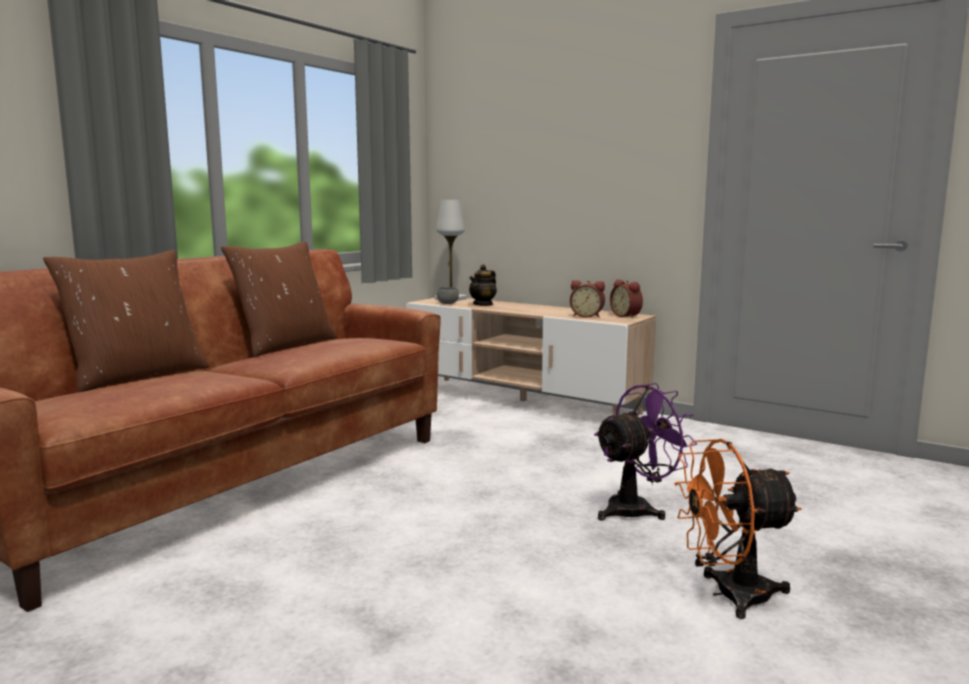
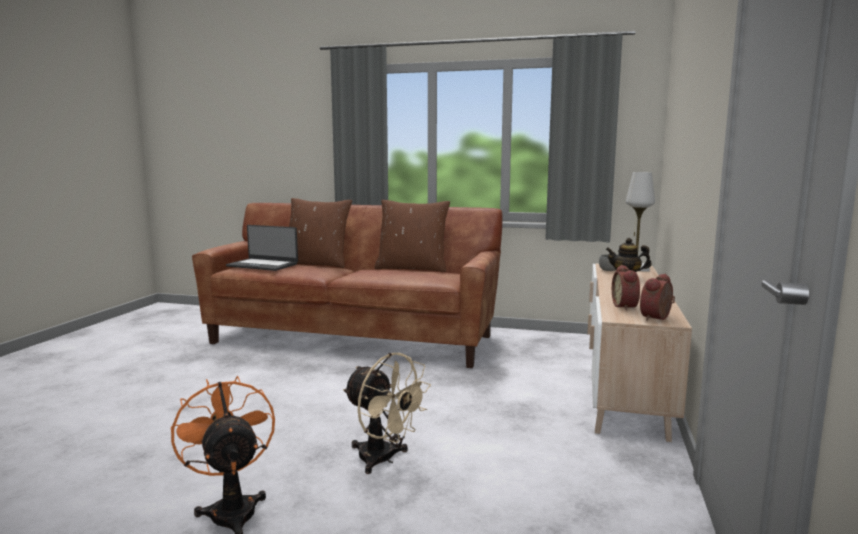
camera: 70 degrees right, 0 degrees up
(103, 395) = (263, 265): none -> laptop
(637, 508) = (384, 459): purple fan -> beige fan

